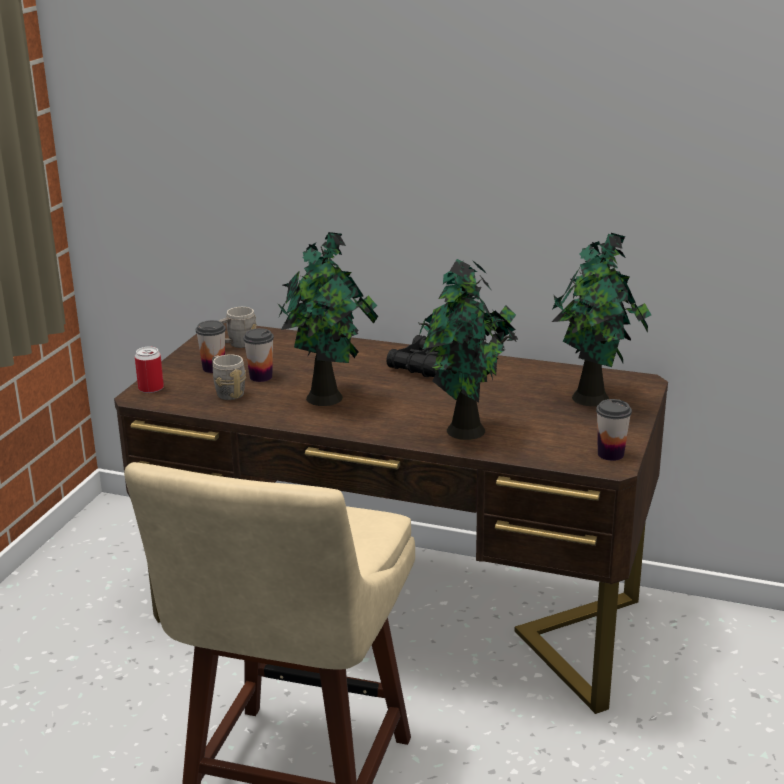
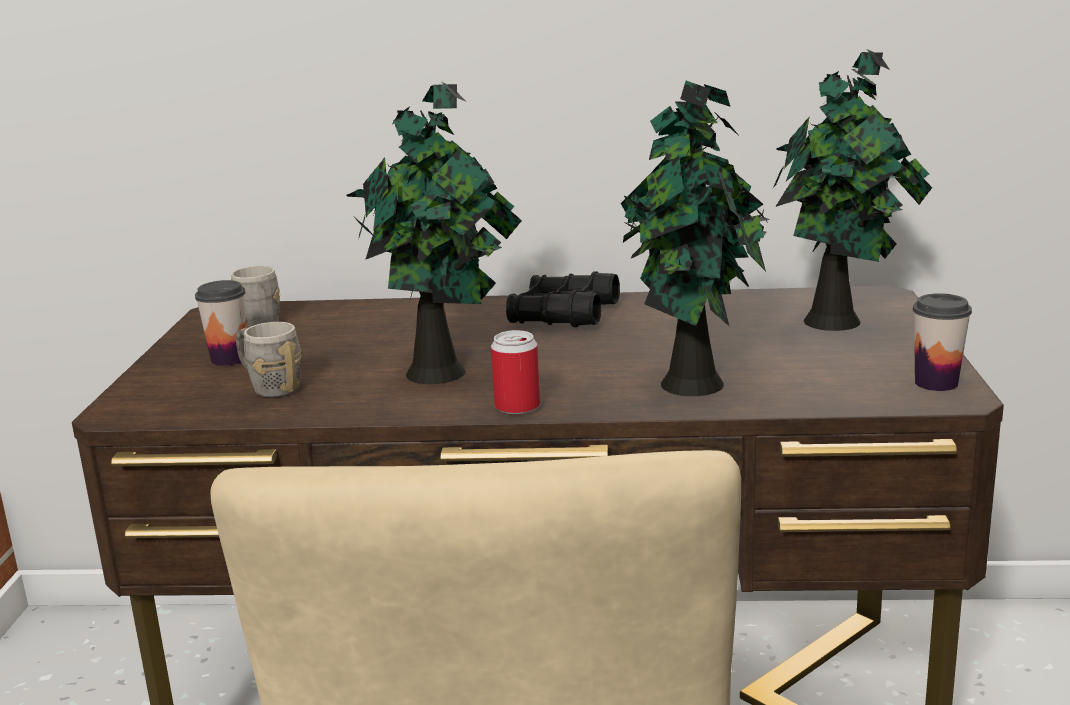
camera: 15 degrees left, 5 degrees down
(151, 388) = (134, 399): can -> can (517, 407)
(261, 377) = (314, 360): cup -> none

